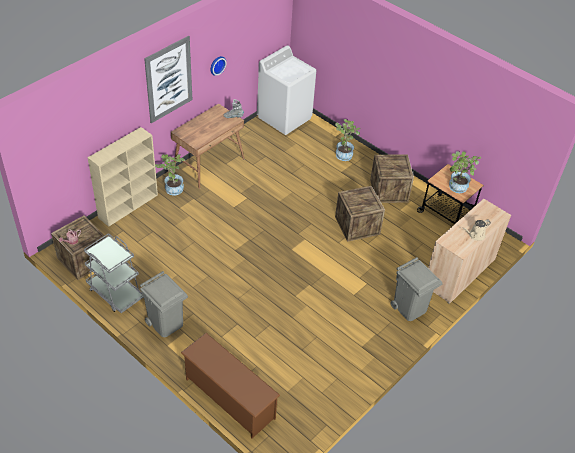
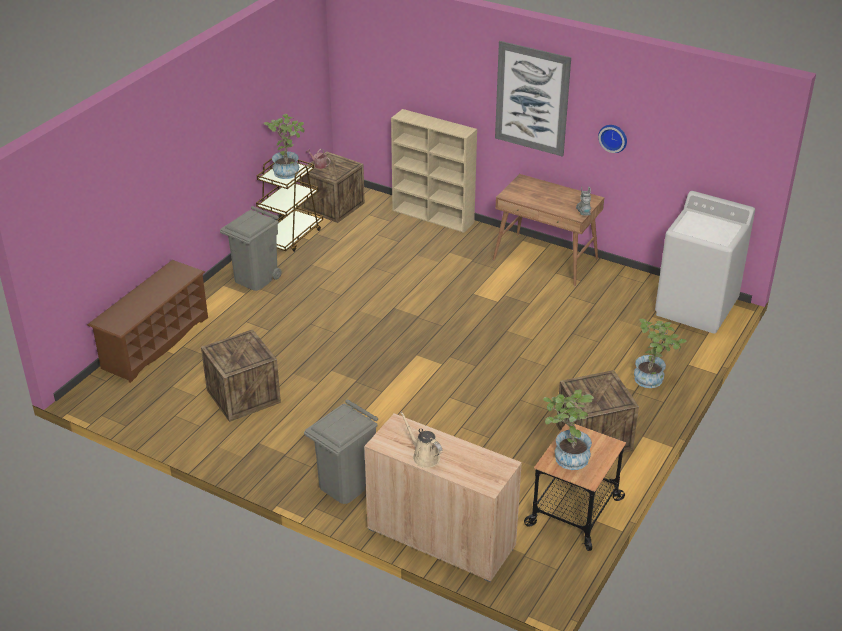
camera: 80 degrees right, 10 degrees down
(115, 293) = (290, 236): grey cart -> brown cart
(172, 187) = (483, 240): potted plant -> potted plant (288, 170)
(357, 225) = (495, 411): crate -> crate (243, 396)

